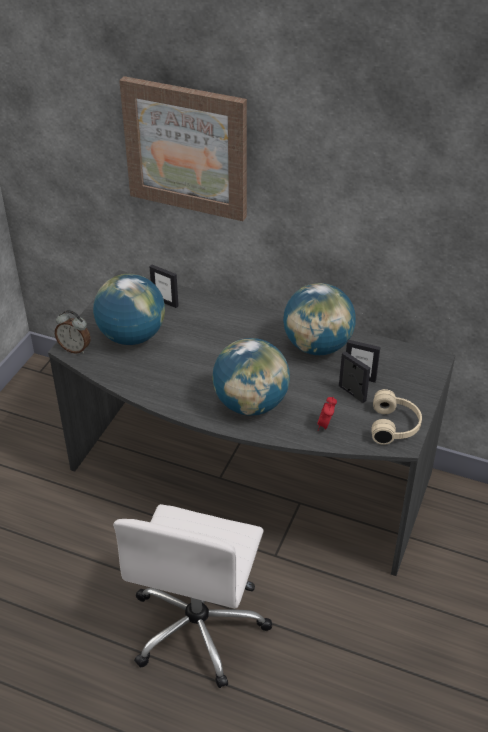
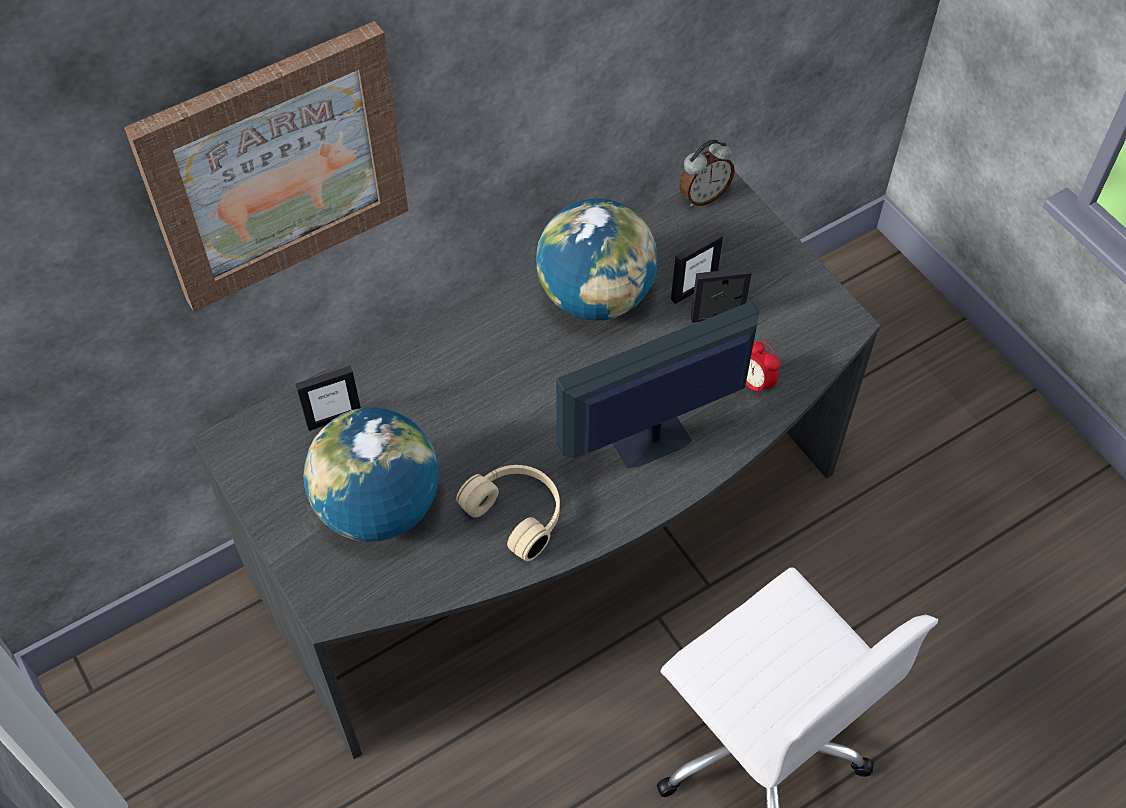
camera: 55 degrees left, 15 degrees up
(75, 348) = (340, 600): alarm clock -> alarm clock (703, 196)
(251, 404) = (650, 442): globe -> monitor
(395, 426) = (810, 311): beige headphones -> beige headphones (518, 513)

